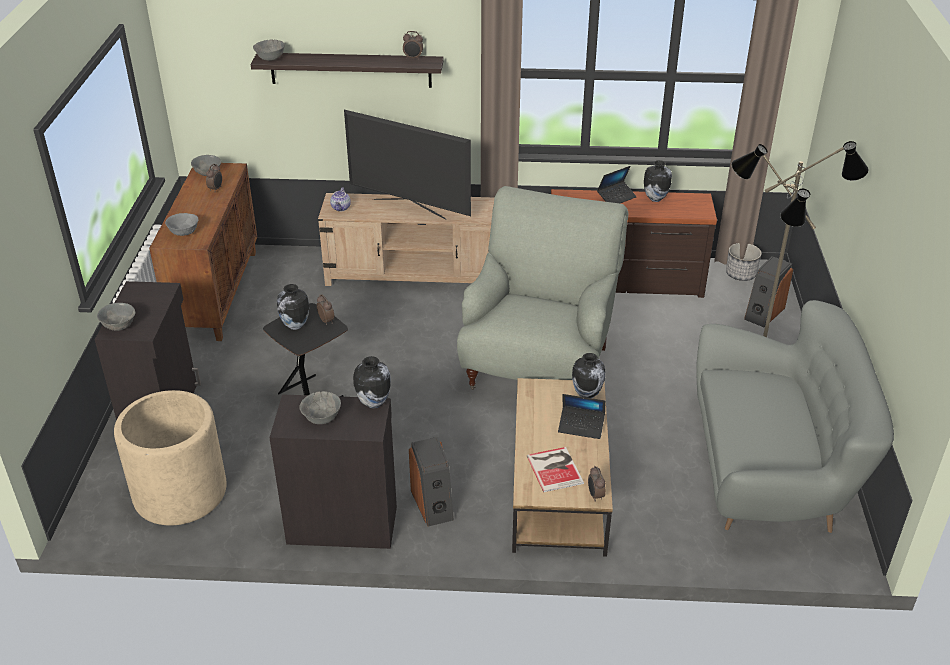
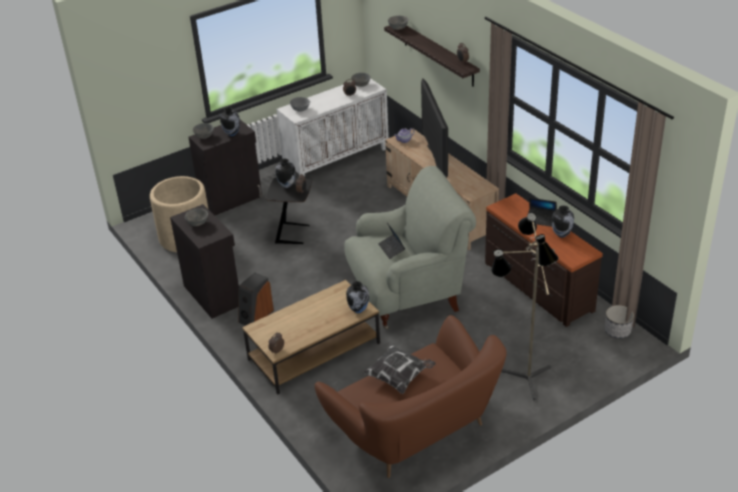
camera: 55 degrees right, 0 degrees up
(216, 293) = (337, 159): brown cabinet -> white cabinet
(373, 403) = (223, 231): vase -> vase (232, 134)
(555, 468) = (284, 327): book -> none
(581, 426) = (328, 321): laptop -> laptop (391, 249)
(745, 419) = (399, 377): none -> pillow
(763, 313) = (584, 360): speaker -> none
(771, 472) = (416, 430): grey sofa -> brown sofa

